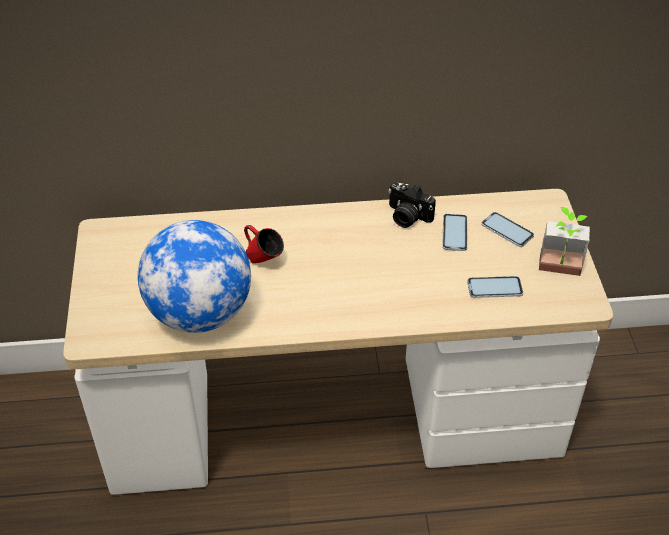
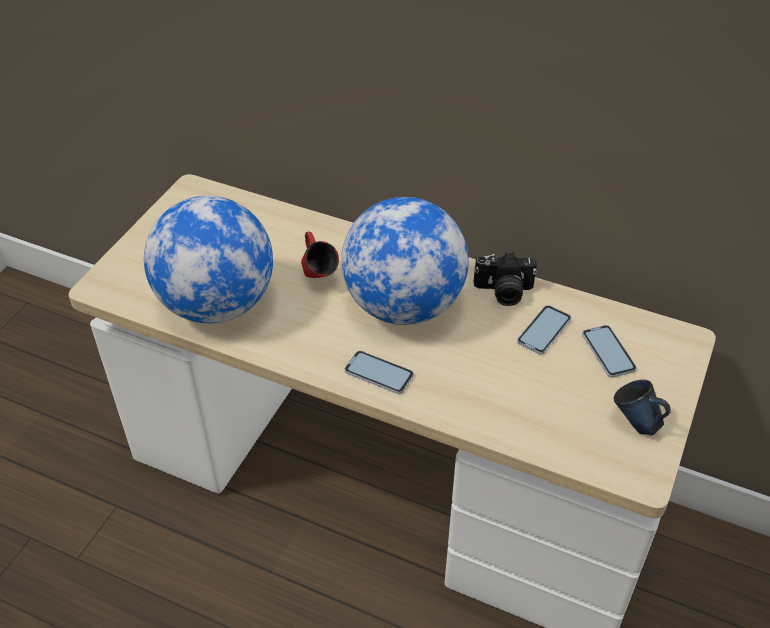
camera: 30 degrees right, 0 degrees up
(344, 256) = (403, 306): none -> globe
(407, 217) = (503, 292): camera -> camera turned 60 degrees counterclockwise
(494, 288) = (543, 410): phone -> phone (379, 373)
(559, 272) = (636, 425): potted plant -> blue mug

